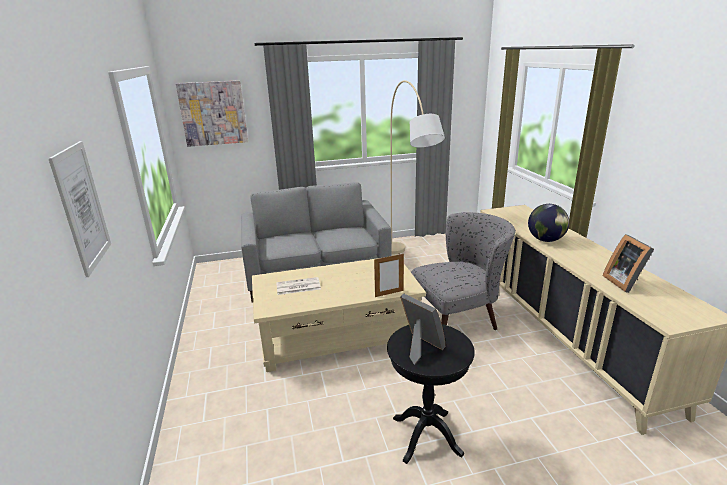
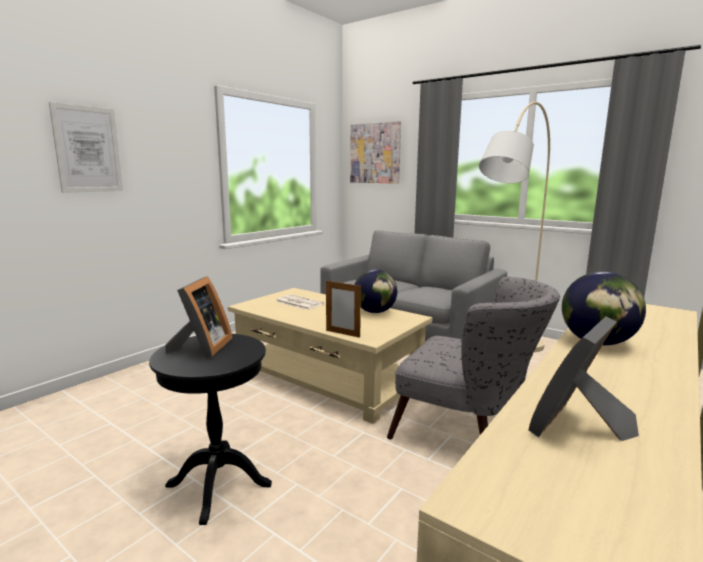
camera: 50 degrees right, 10 degrees down
(363, 268) = (375, 312): none -> globe

